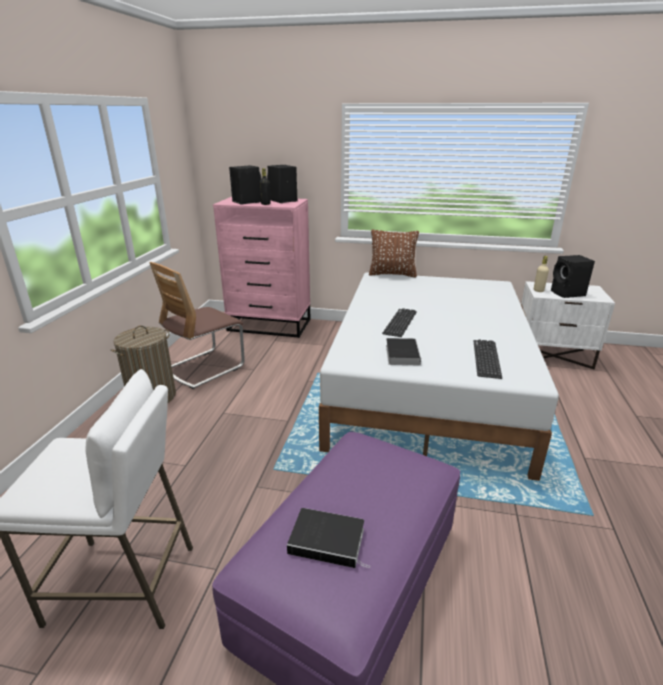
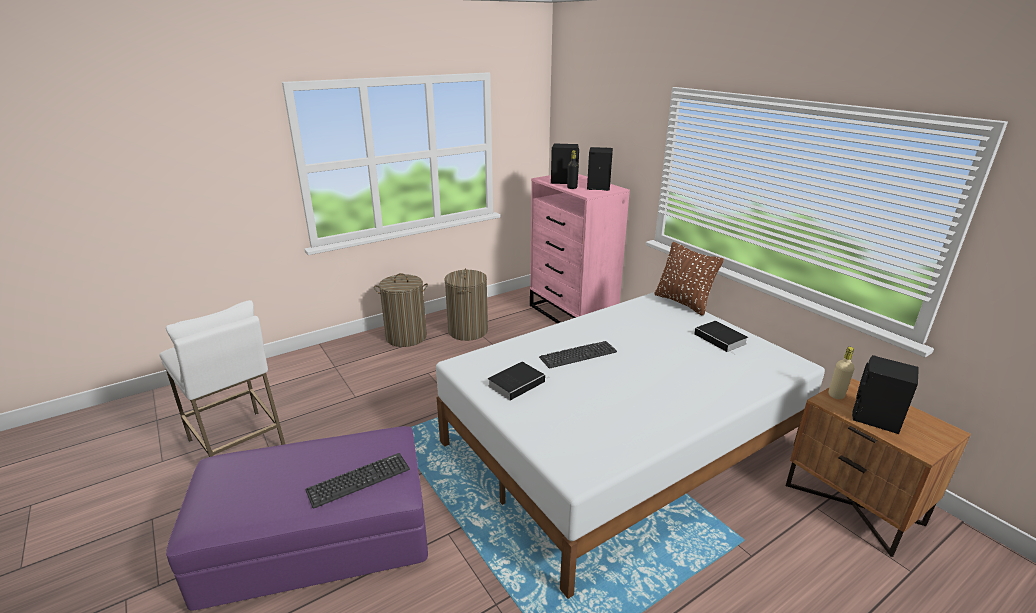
camera: 45 degrees right, 0 degrees up
(204, 368) = (468, 331): chair -> laundry basket
(329, 540) = (262, 479): book -> book (721, 339)
(486, 359) = (580, 429): keyboard -> keyboard (359, 480)
(552, 355) = (854, 504): white nightstand -> brown nightstand

